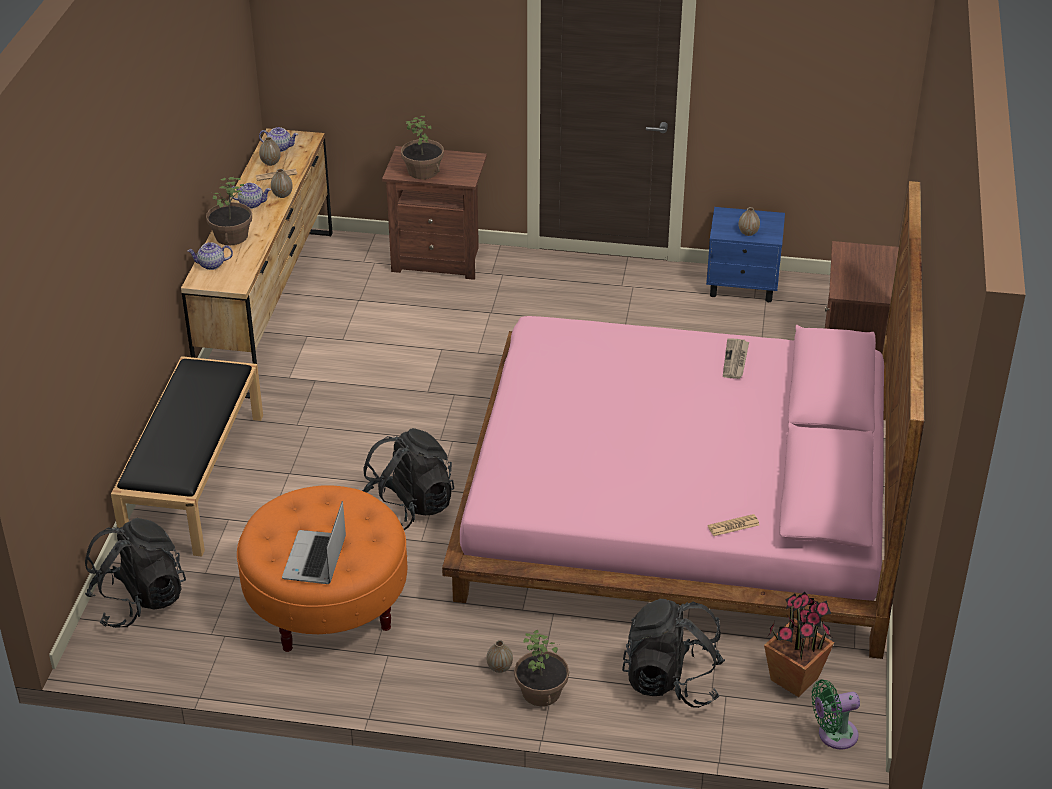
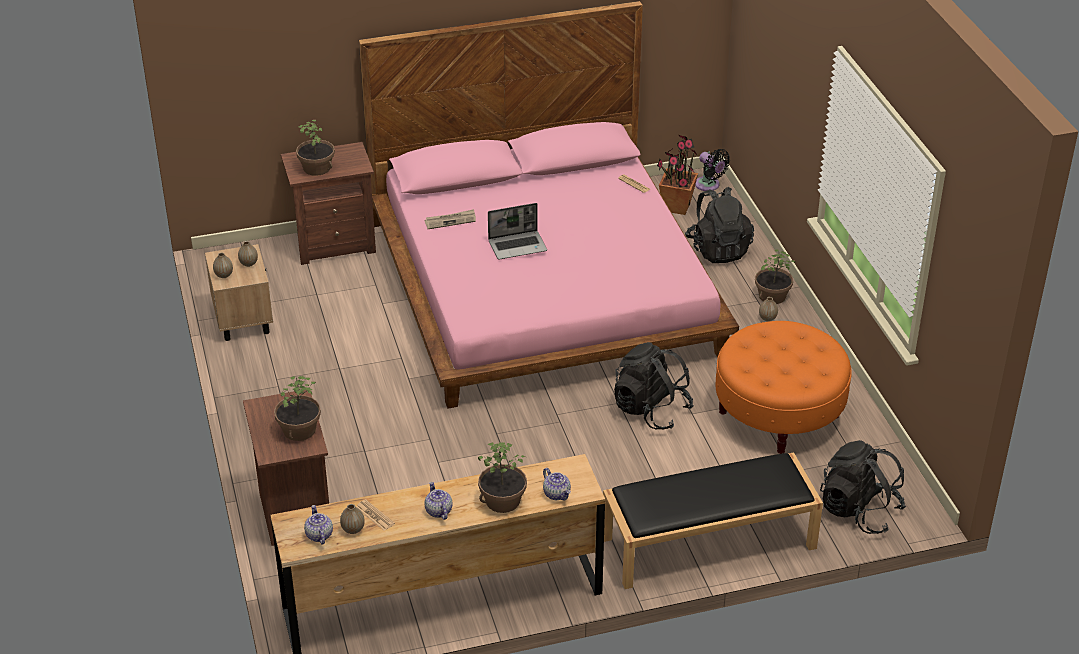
camera: 115 degrees left, 0 degrees up
(282, 195) = (409, 496): vase -> vase (224, 275)
(315, 559) = (809, 350): laptop -> laptop (518, 246)
(743, 286) = (243, 319): blue nightstand -> beige nightstand
(833, 735) = (709, 185): green fan -> black fan
(857, 263) = (317, 168): none -> potted plant

